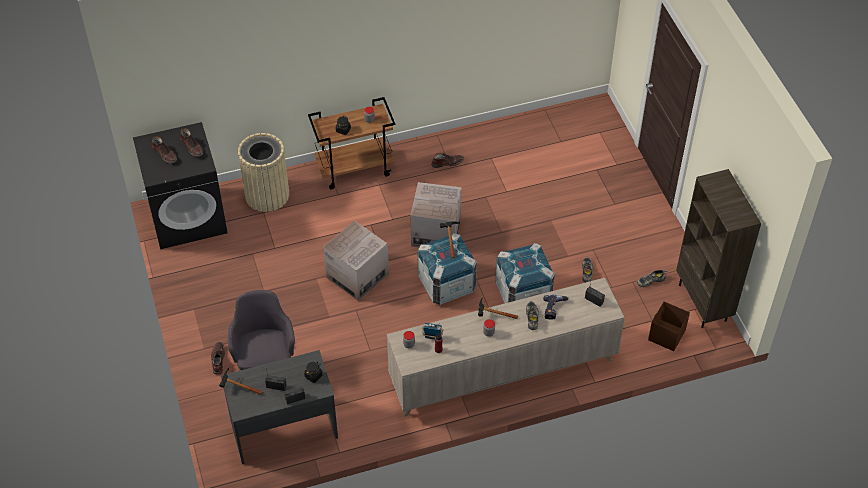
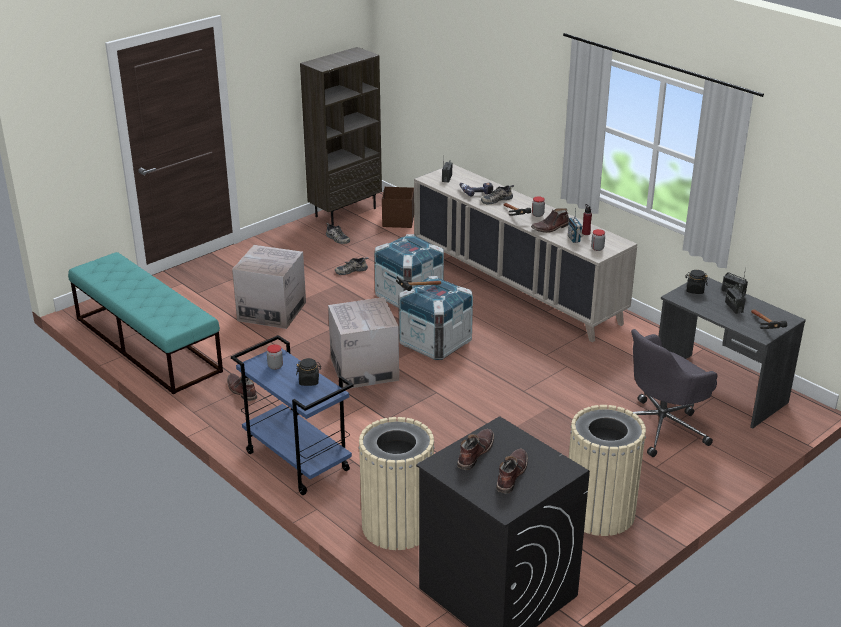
camera: 115 degrees left, 20 degrees down
(213, 291) = (599, 512): none -> beige trash can
(218, 359) = (689, 468): brown boot -> brown boot (550, 228)
(355, 168) = (296, 461): brown cart -> blue cart
(357, 276) = (474, 404): cardboard box -> cardboard box (272, 311)
(534, 129) = (147, 344): none -> turquoise bench

